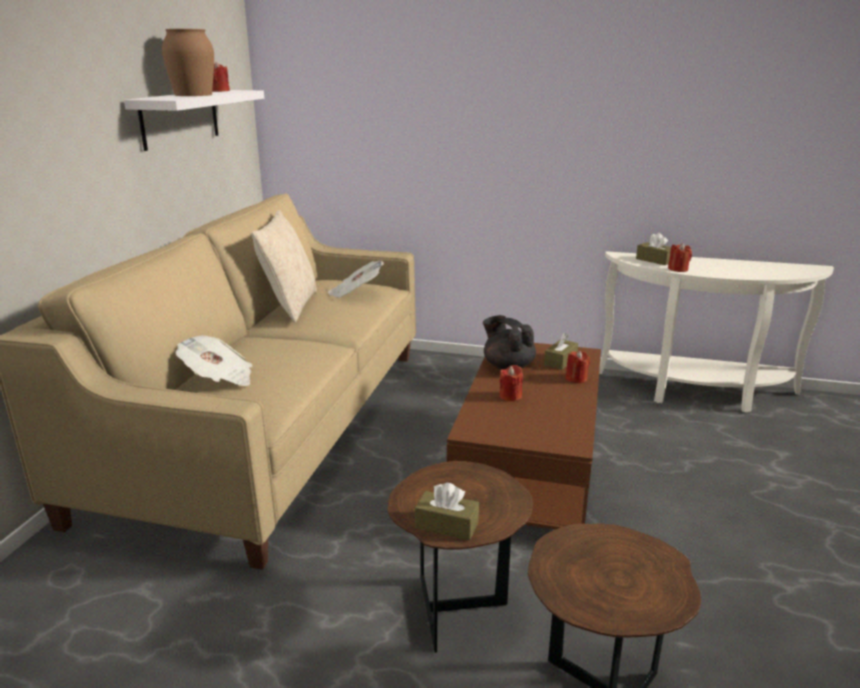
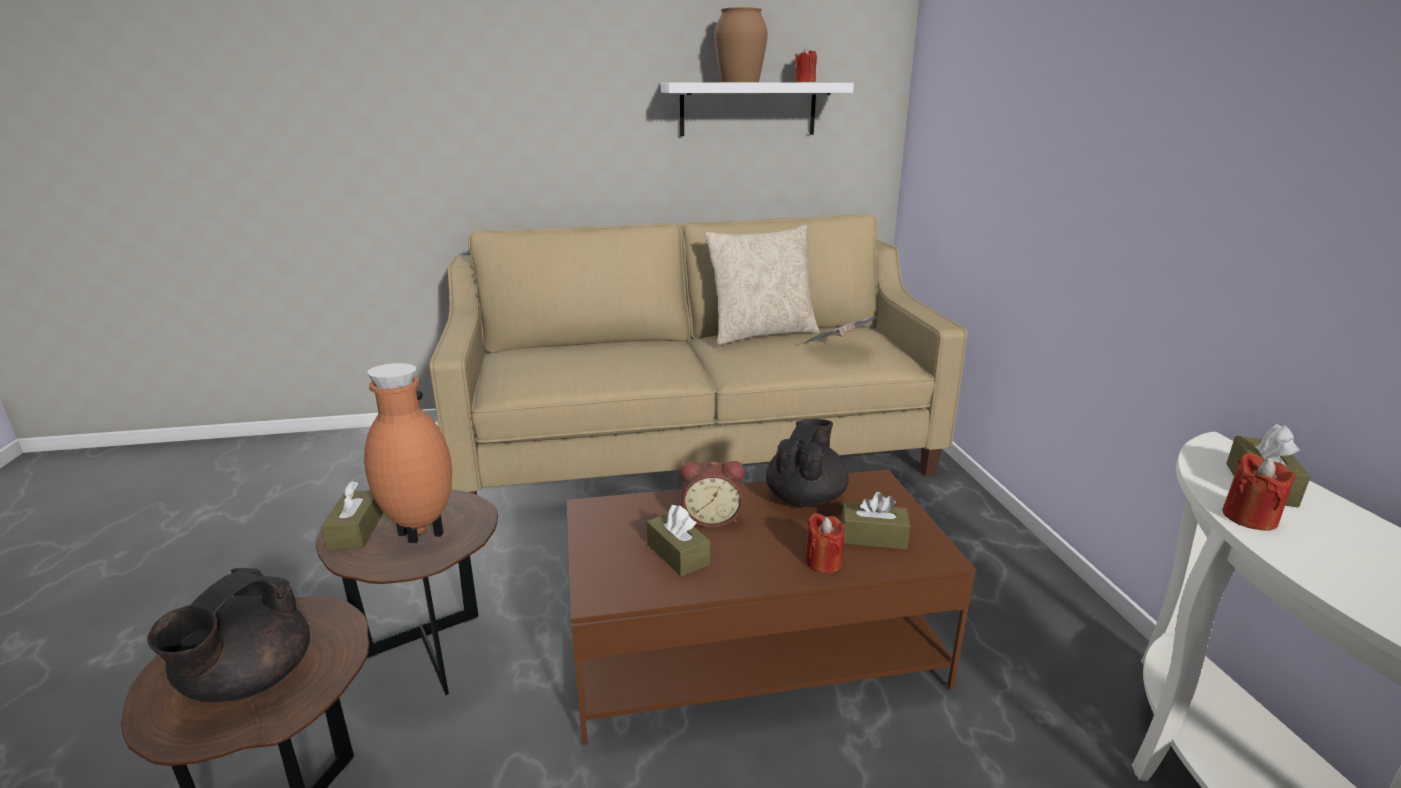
camera: 65 degrees right, 0 degrees up
(218, 378) = (562, 352): newspaper -> none
(474, 495) = (420, 535): none -> brown vase
(510, 396) = (711, 518): red candle -> alarm clock
(544, 414) = (678, 554): none -> brown tissue box
(629, 574) = (248, 681): none -> black teapot

